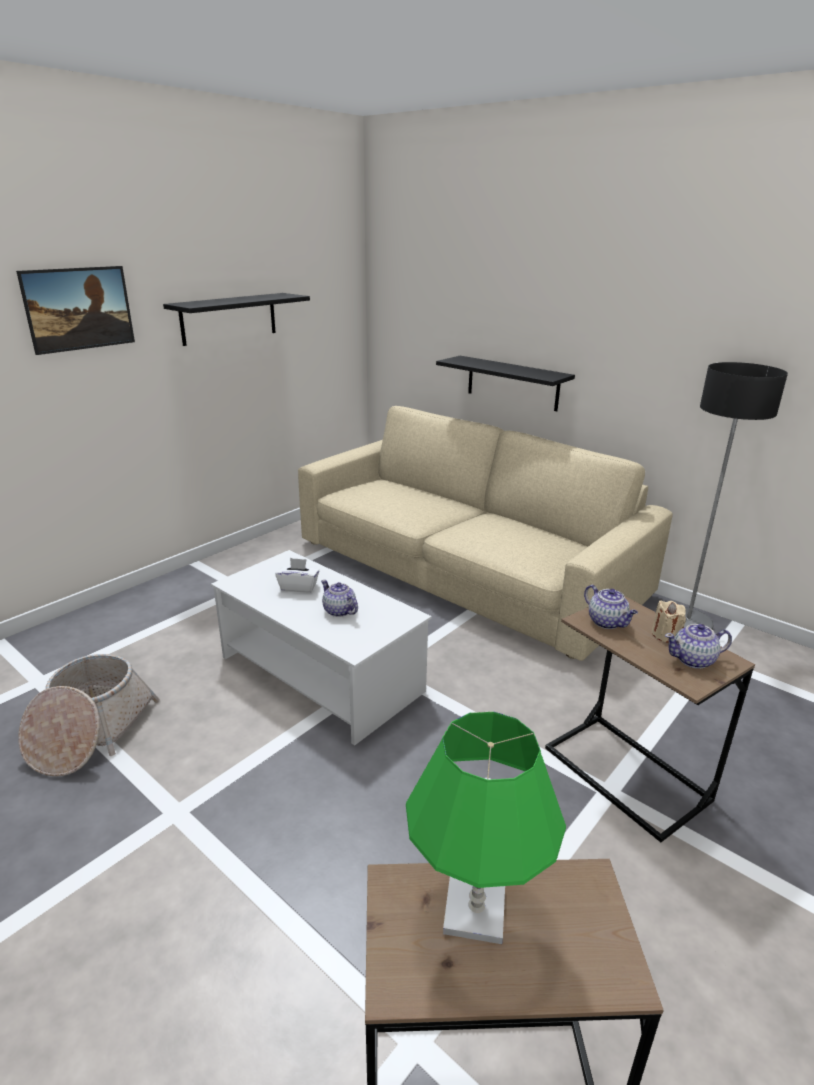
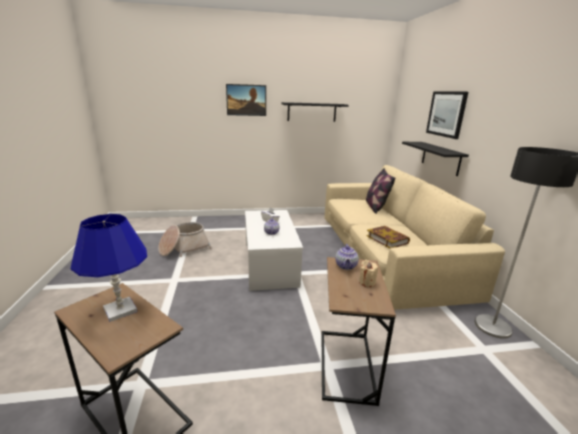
camera: 40 degrees right, 5 degrees down
(414, 491) = (375, 207): none -> pillow
(475, 911) = (120, 310): green table lamp -> blue table lamp
(511, 306) = (446, 114): none -> picture
(517, 548) = (387, 239): none -> book
(693, 660) = (361, 297): teapot -> none

